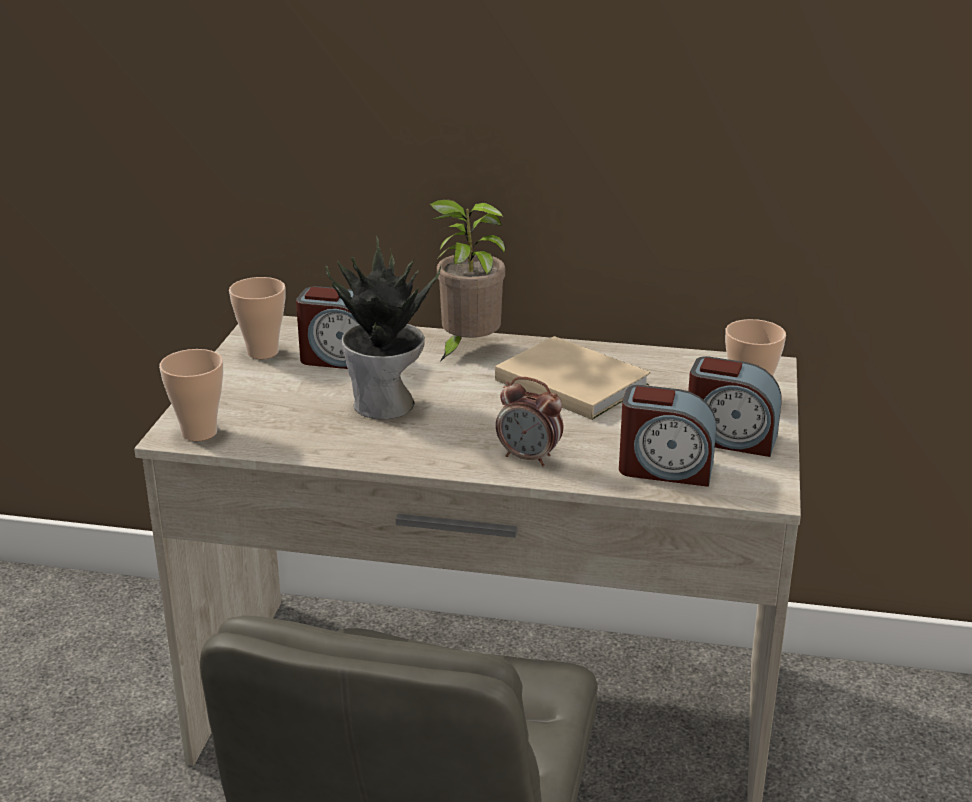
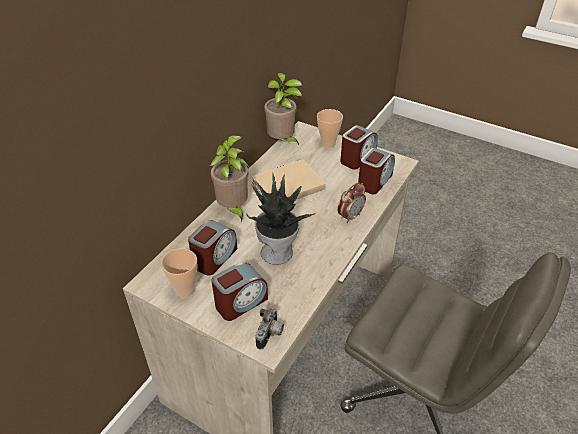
camera: 70 degrees left, 15 degrees up
(199, 432) = (270, 335): cup -> camera
(255, 397) = (241, 302): none -> alarm clock
(703, 354) = (282, 142): none -> potted plant

